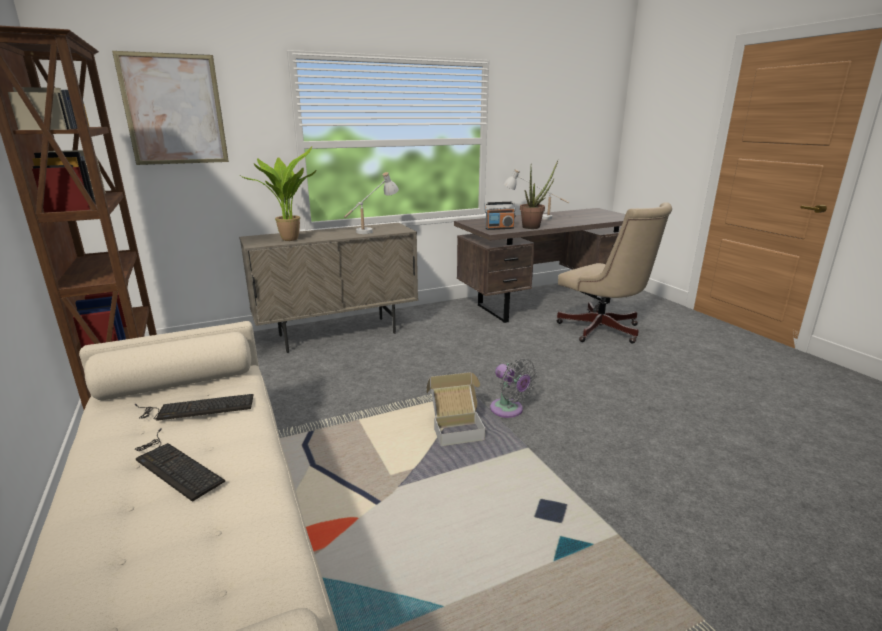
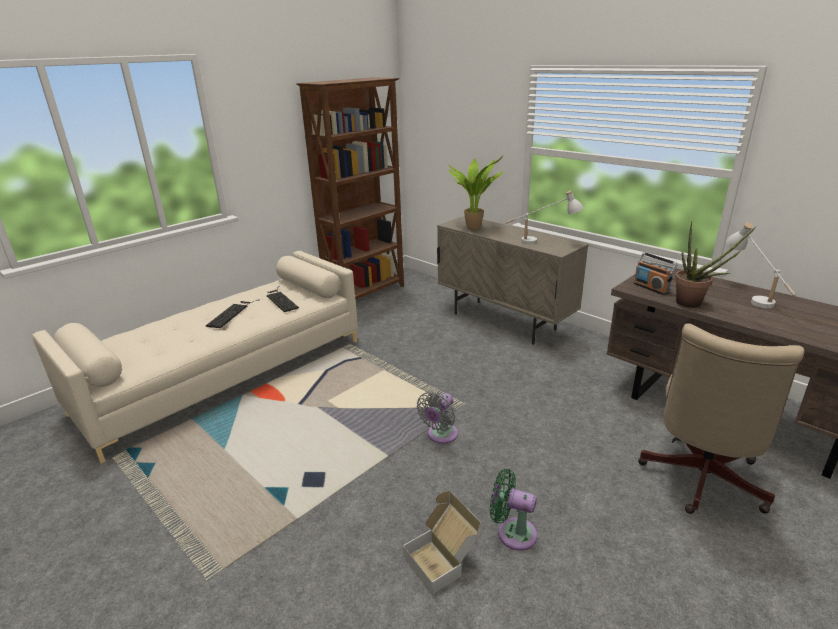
camera: 70 degrees right, 5 degrees up
(174, 110) = (454, 113): picture -> none
(456, 428) = (397, 414): cardboard box -> cardboard box (443, 559)
(647, 406) = (512, 532): none -> green fan

